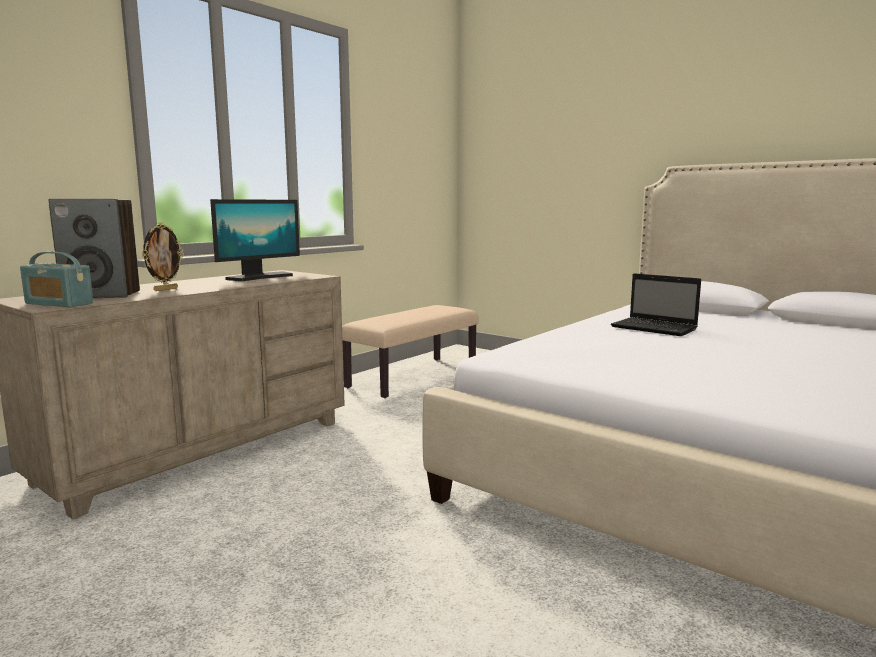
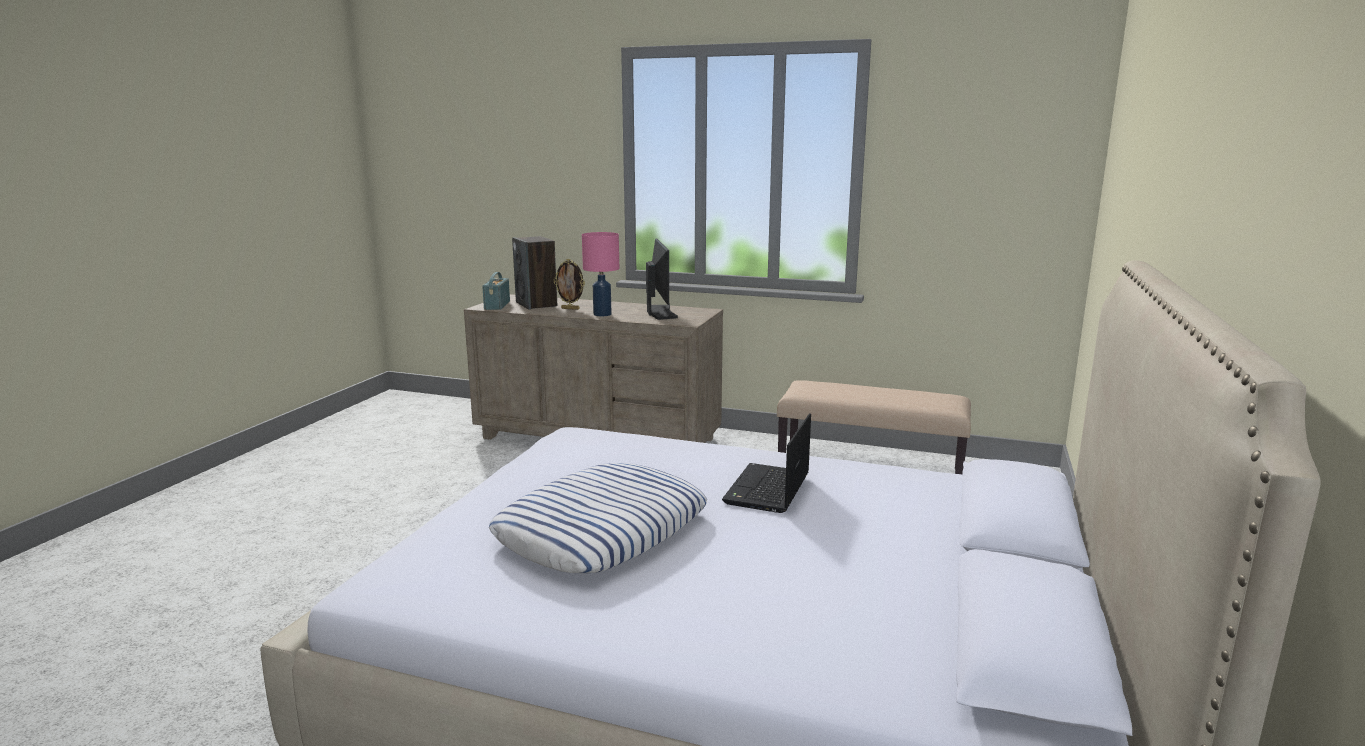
camera: 70 degrees right, 5 degrees up
(224, 285) = (602, 314): none -> pink table lamp
(259, 277) = (660, 313): monitor -> monitor turned 120 degrees counterclockwise
(733, 362) = (602, 530): none -> pillow

